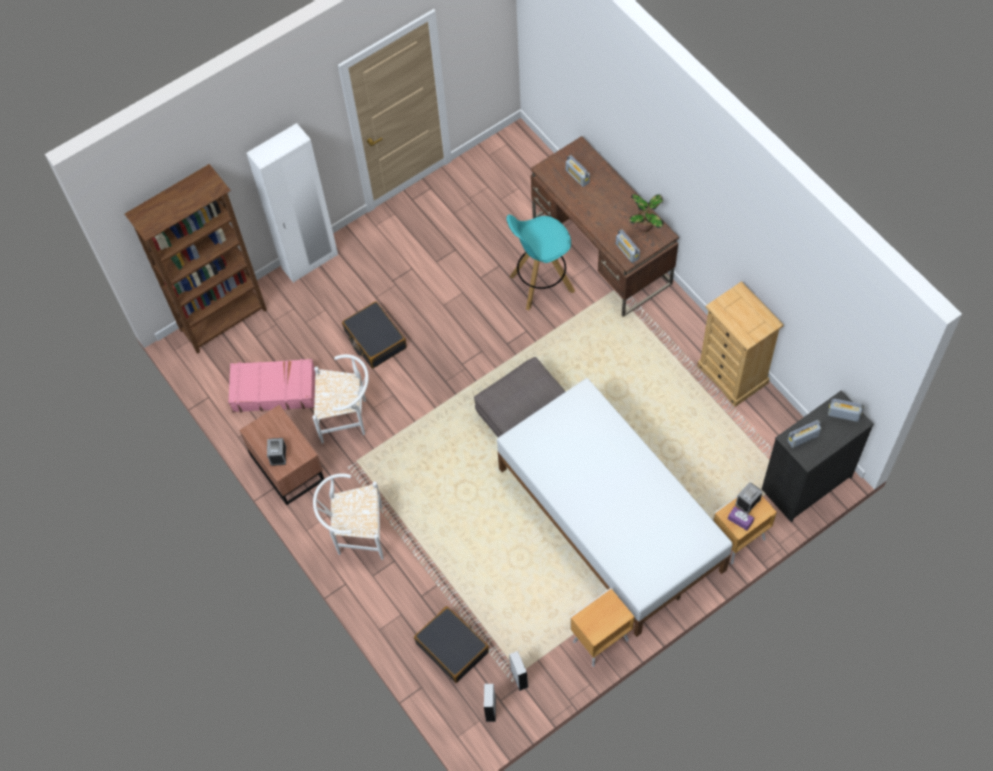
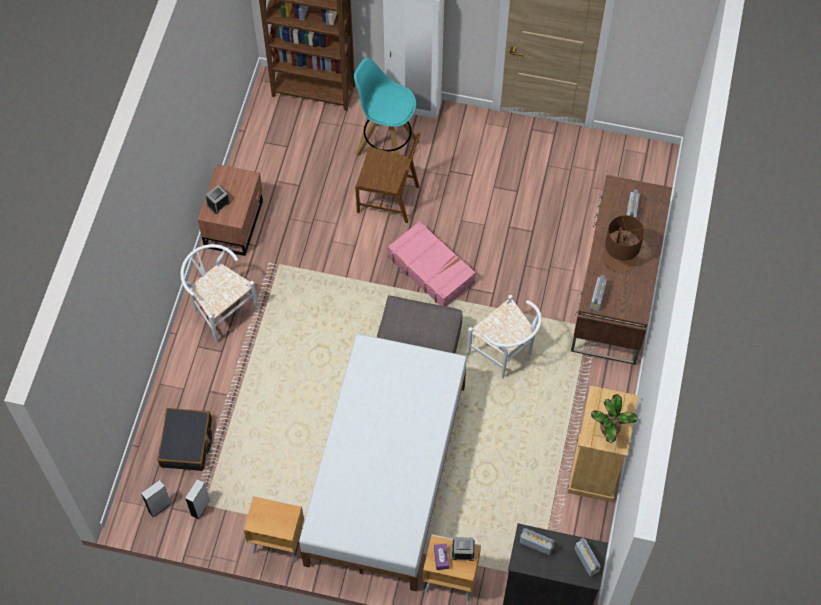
camera: 45 degrees right, 0 degrees up
(273, 390) = (287, 166): pink suitcase -> pink suitcase (431, 269)
(348, 417) = (309, 231): white chair -> white chair (504, 355)
(375, 340) = (389, 198): black suitcase -> brown chair
(540, 284) = (544, 272): turquoise stool -> turquoise stool (386, 147)
(607, 212) = (619, 257): none -> brown table lamp
(645, 226) = (633, 293): potted plant -> potted plant (610, 430)

